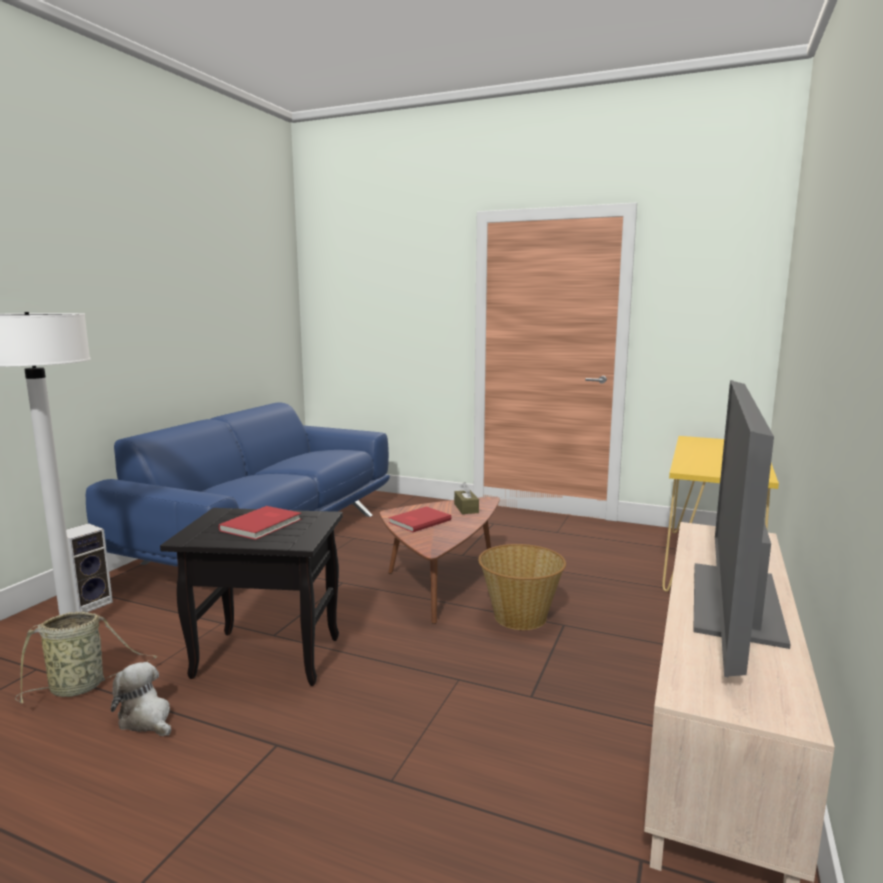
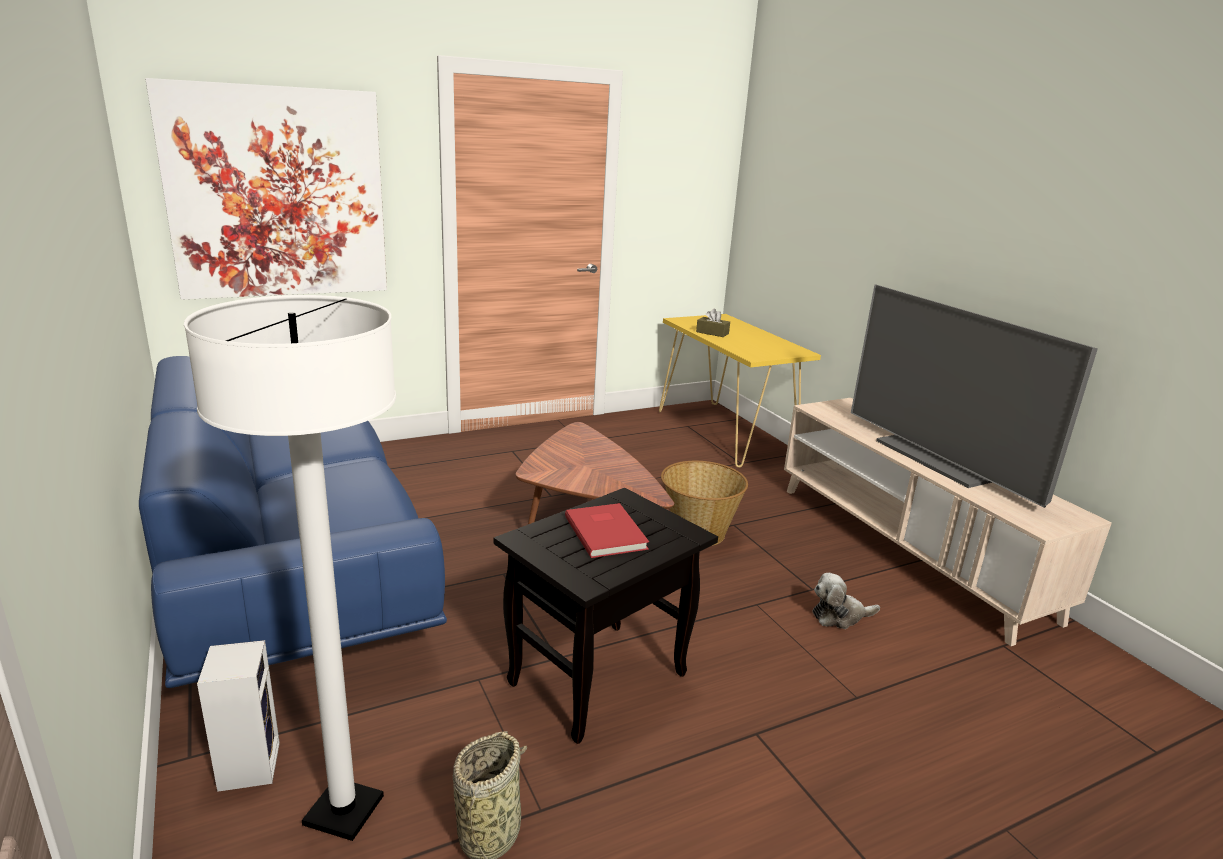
camera: 50 degrees left, 10 degrees up
(146, 719) = (625, 801): plush toy -> plush toy (839, 616)
(373, 312) = (278, 194): none -> picture
(418, 521) = (577, 473): red book -> none
(466, 508) = (583, 443): brown tissue box -> brown tissue box (712, 333)

